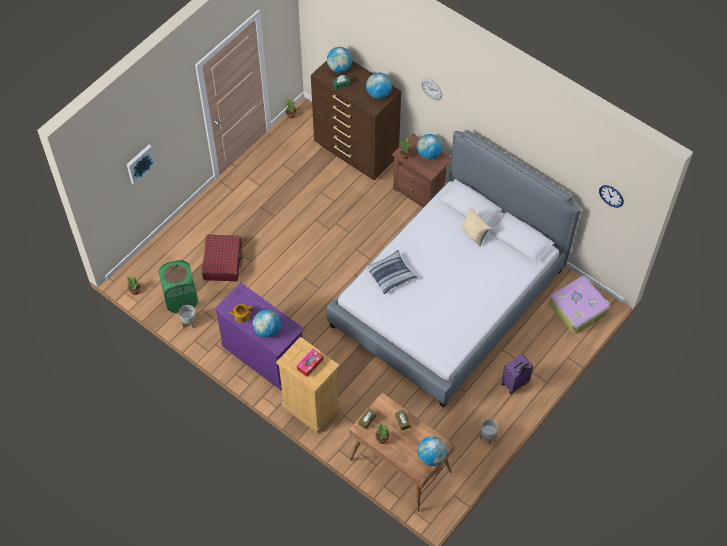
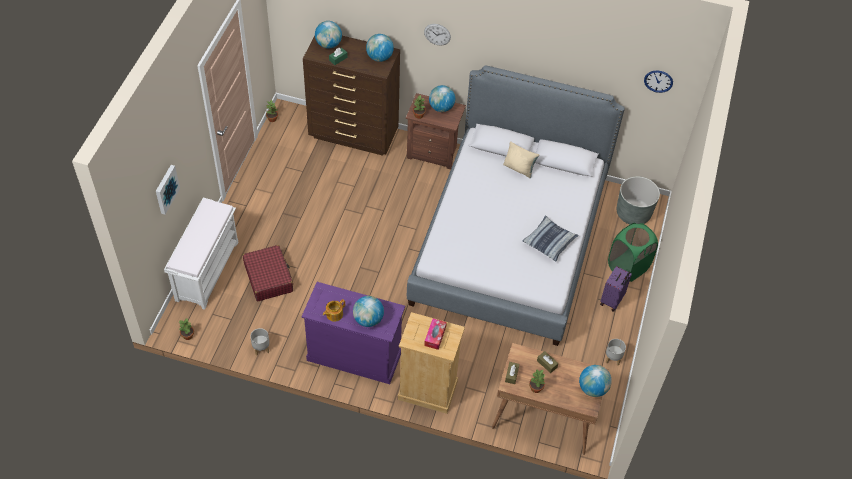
camera: 25 degrees left, 5 degrees down
(175, 238) = (207, 270): none -> white bench
(181, 299) = (242, 328): green laundry basket -> green laundry basket (628, 267)
(391, 275) = (459, 230): pillow -> pillow (549, 241)
(578, 308) = (633, 213): suitcase -> grey planter

